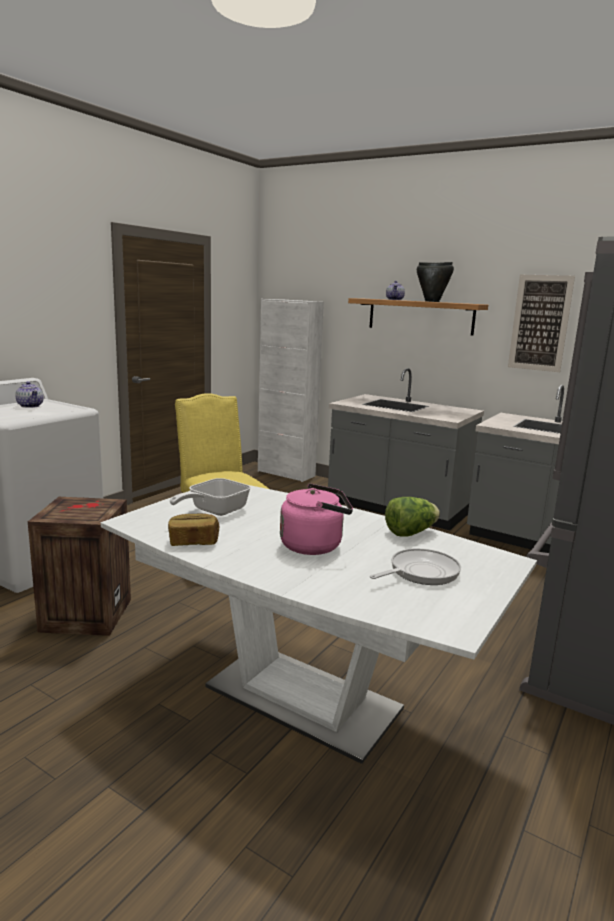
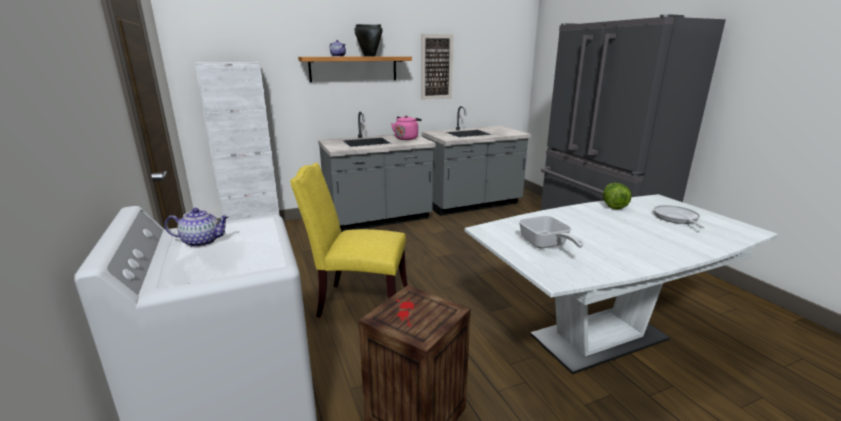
camera: 55 degrees left, 5 degrees up
(193, 542) = (615, 264): bread -> none
(315, 545) = (630, 231): pink kettle -> pink kettle (406, 138)

